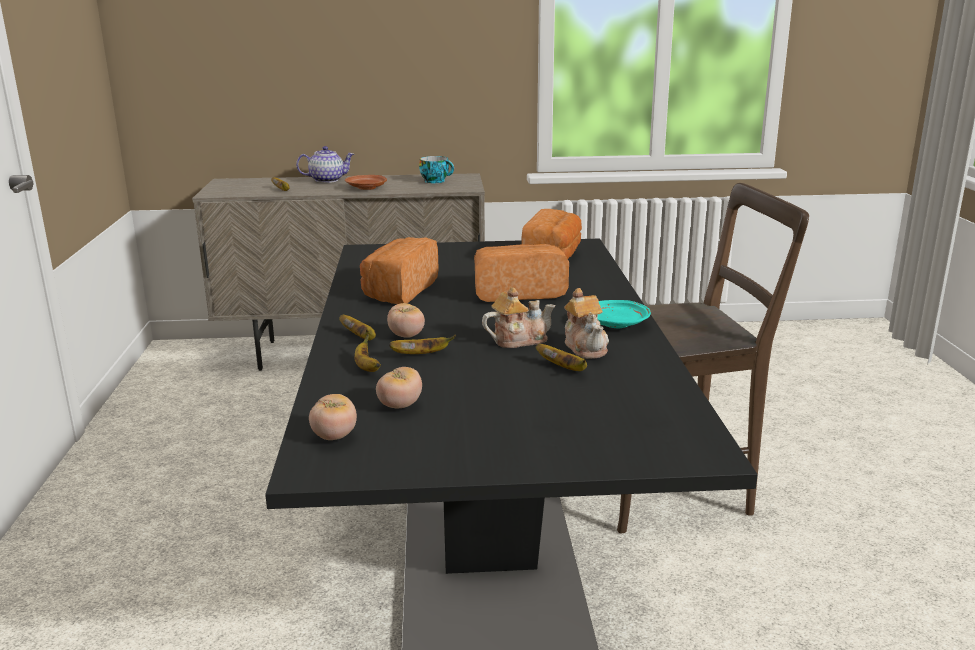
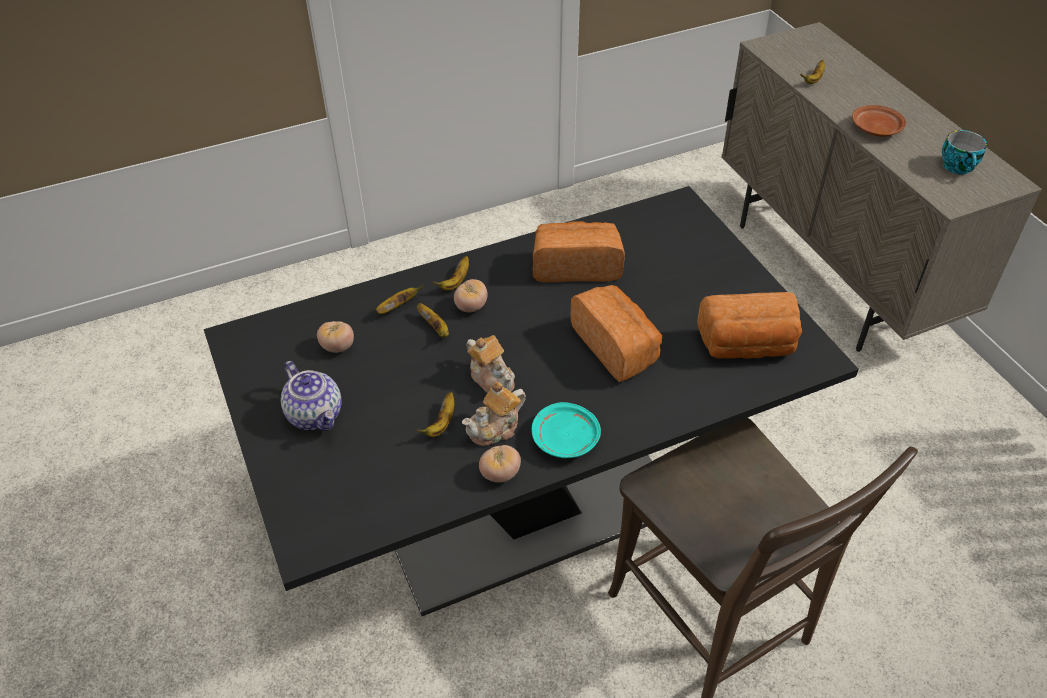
camera: 70 degrees right, 25 degrees up
(327, 180) = (883, 91): teapot -> teapot (316, 415)
(334, 436) = (281, 331): tomato -> tomato (500, 474)

